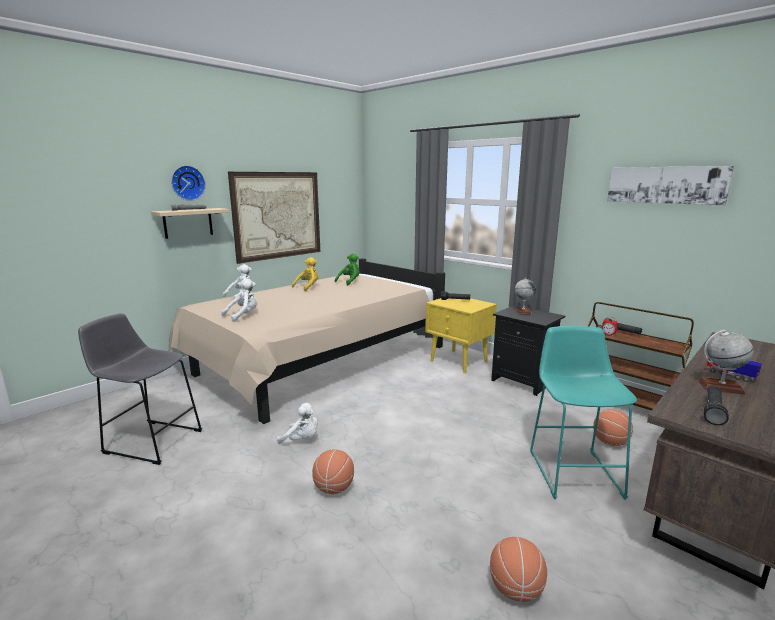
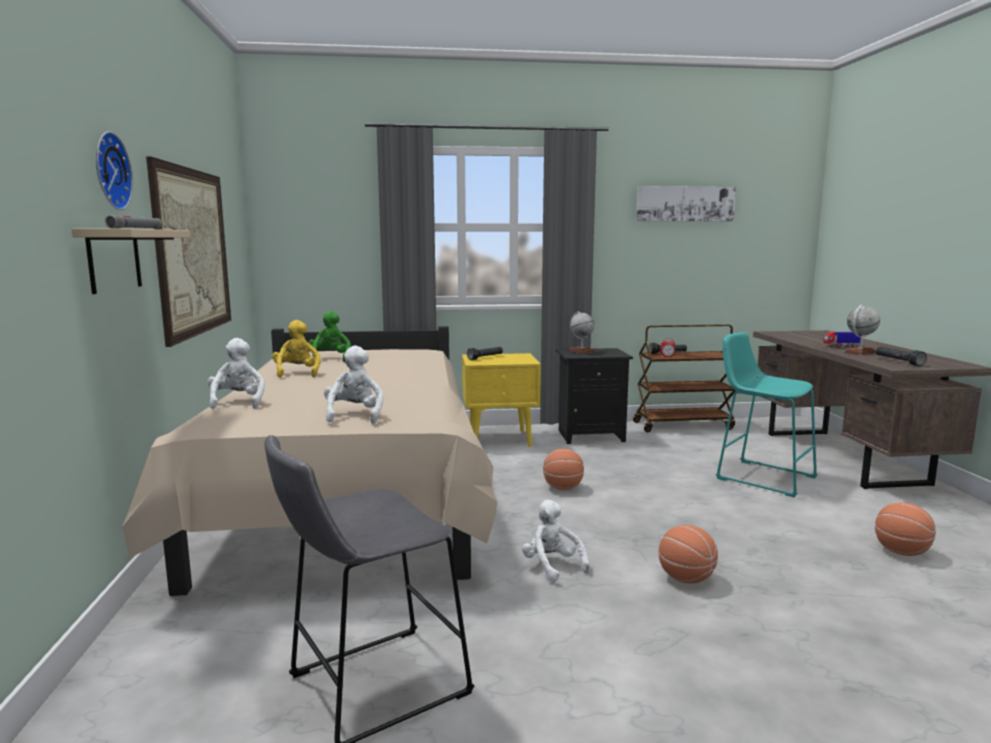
camera: 50 degrees left, 5 degrees down
(302, 440) = (552, 566): white plush toy -> white plush toy turned 90 degrees counterclockwise
(610, 442) = (734, 451): basketball -> basketball (562, 488)

